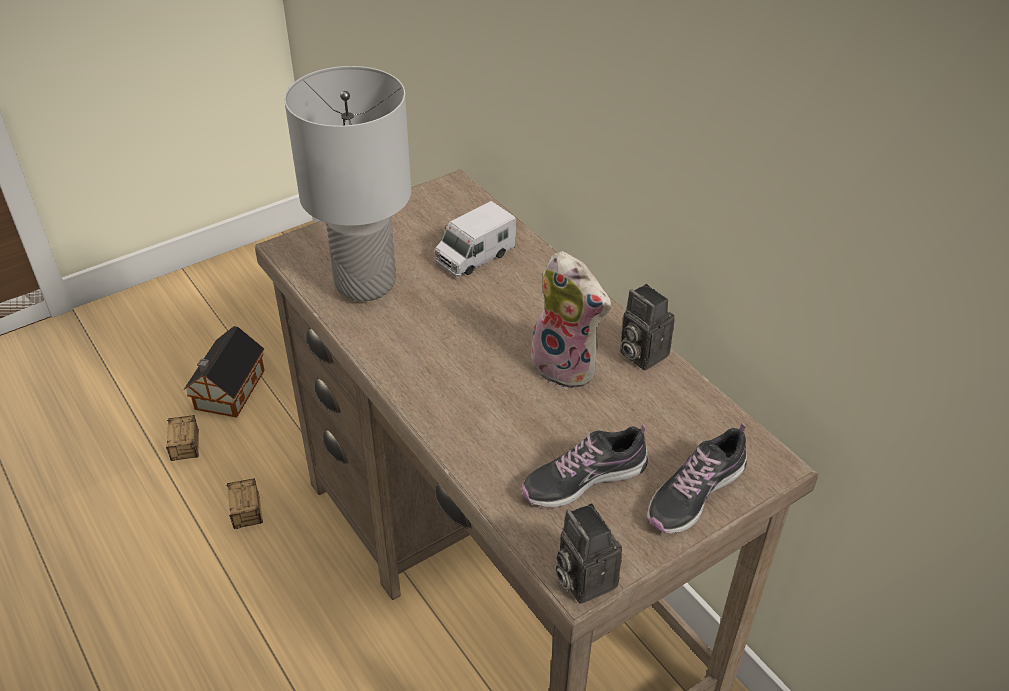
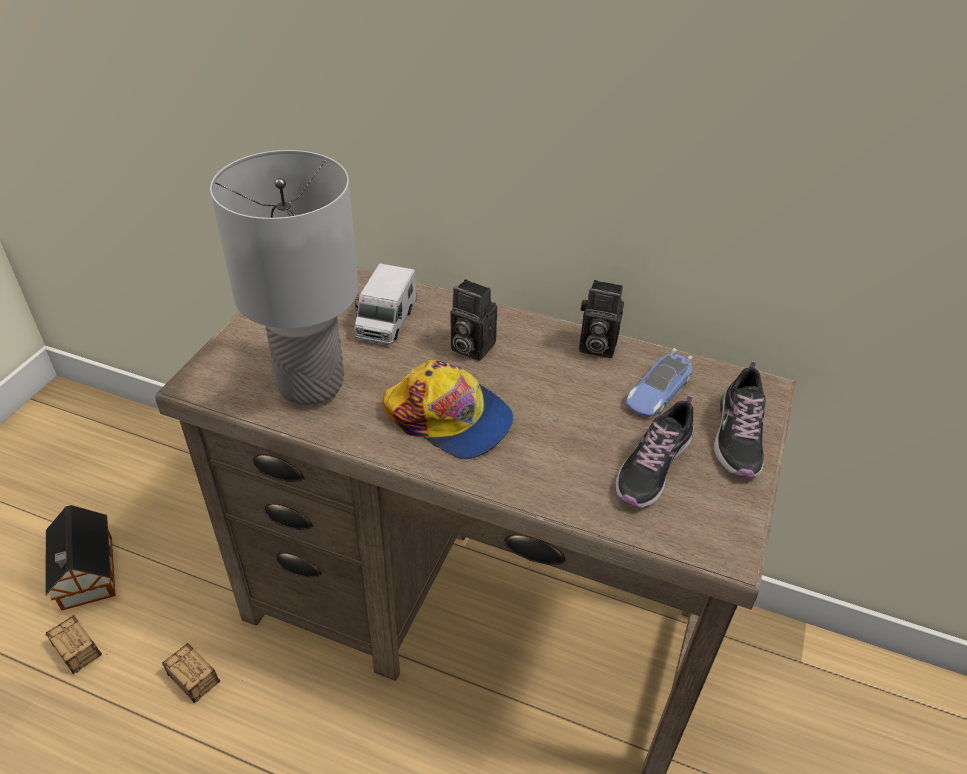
camera: 35 degrees left, 0 degrees up
(450, 358) = (449, 418): none -> cap
(568, 366) = (551, 381): plush toy -> none
(582, 578) = (729, 548): camera -> camera (469, 347)
(658, 419) = (658, 391): none -> toy car

